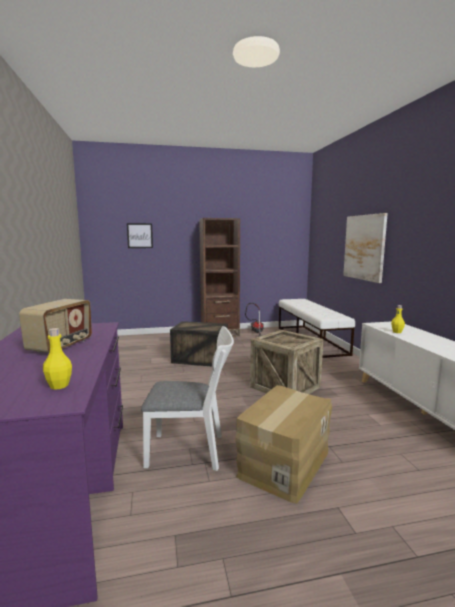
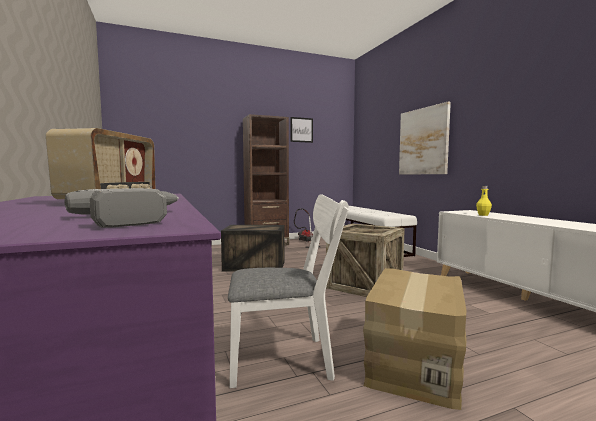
camera: 10 degrees left, 5 degrees down
(59, 386) = (139, 218): yellow bottle -> power drill
(140, 235) = (175, 134): picture -> picture (301, 130)

